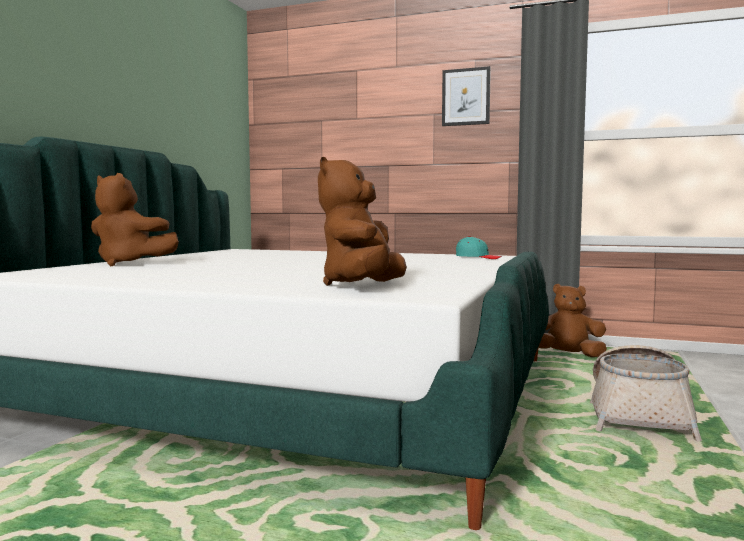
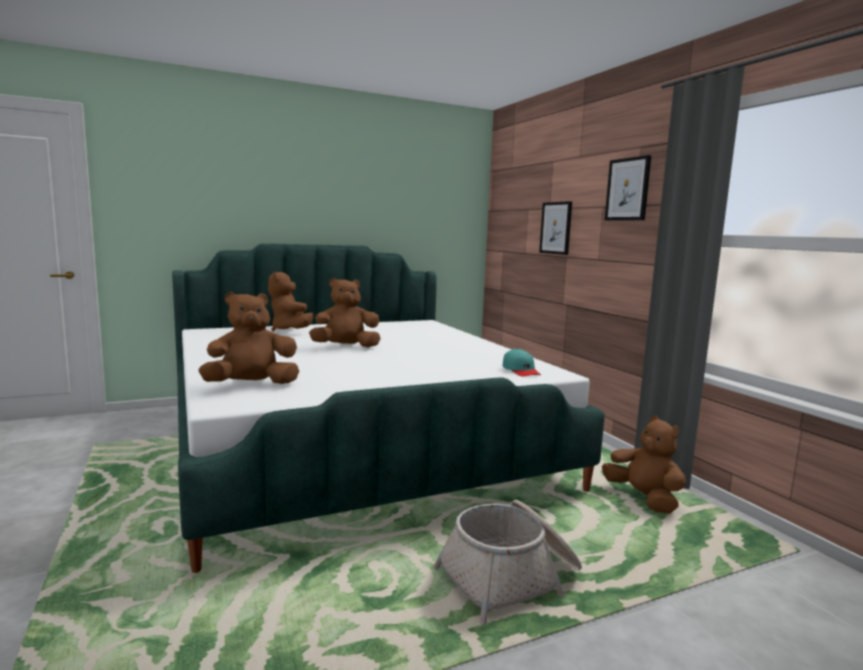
camera: 45 degrees right, 5 degrees up
(273, 264) = (345, 347): none -> brown plush toy
(371, 137) = (556, 228): none -> picture

